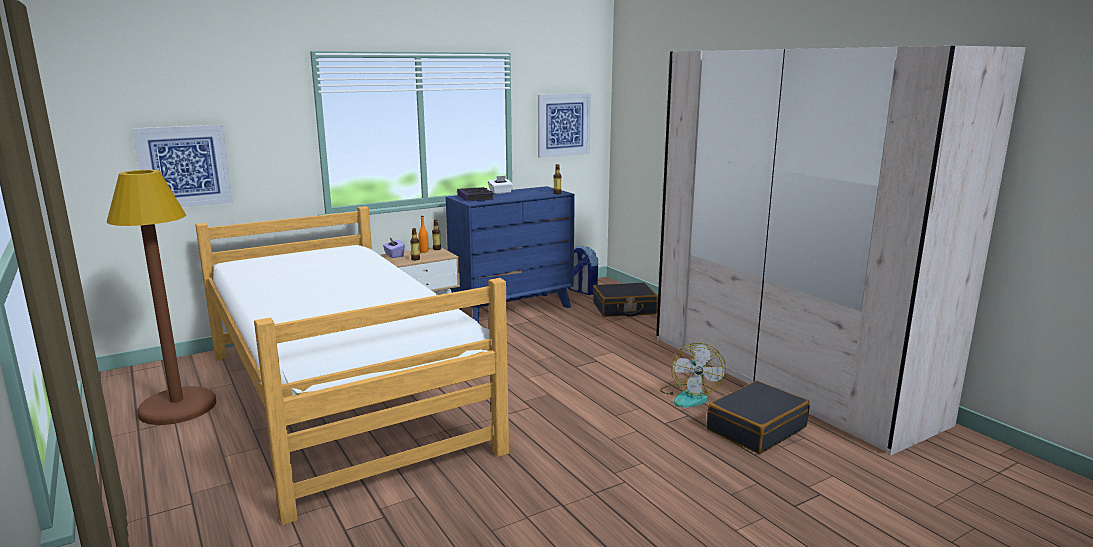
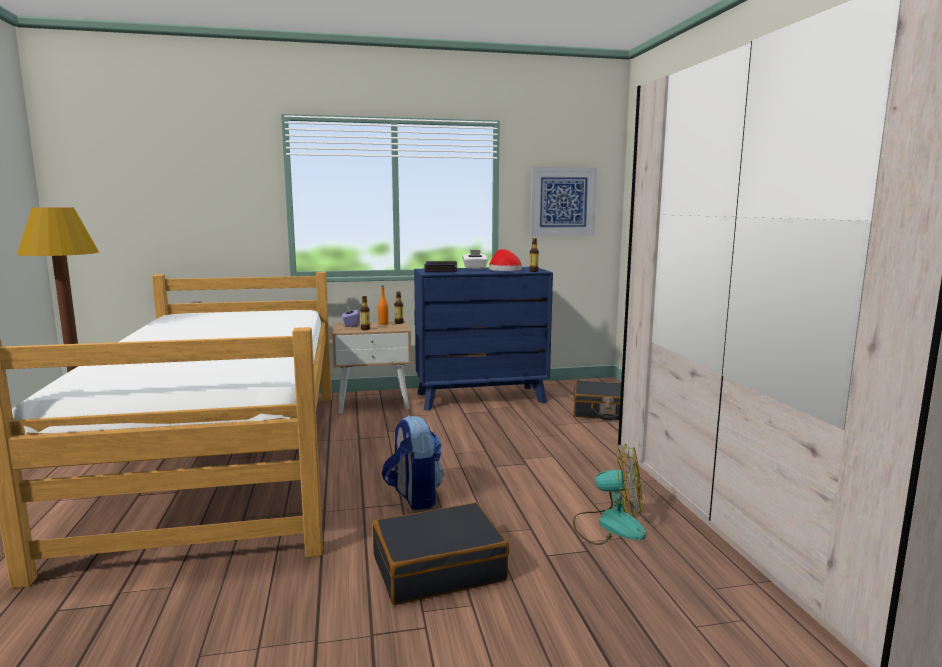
camera: 20 degrees right, 5 degrees down
(184, 166) = (155, 220): picture -> none
(530, 193) = (504, 270): none -> red hat
(581, 291) = (572, 388): backpack -> backpack (414, 497)
(690, 396) = (609, 525): fan -> fan turned 105 degrees counterclockwise
(756, 428) = (673, 589): black suitcase -> black suitcase (438, 568)

